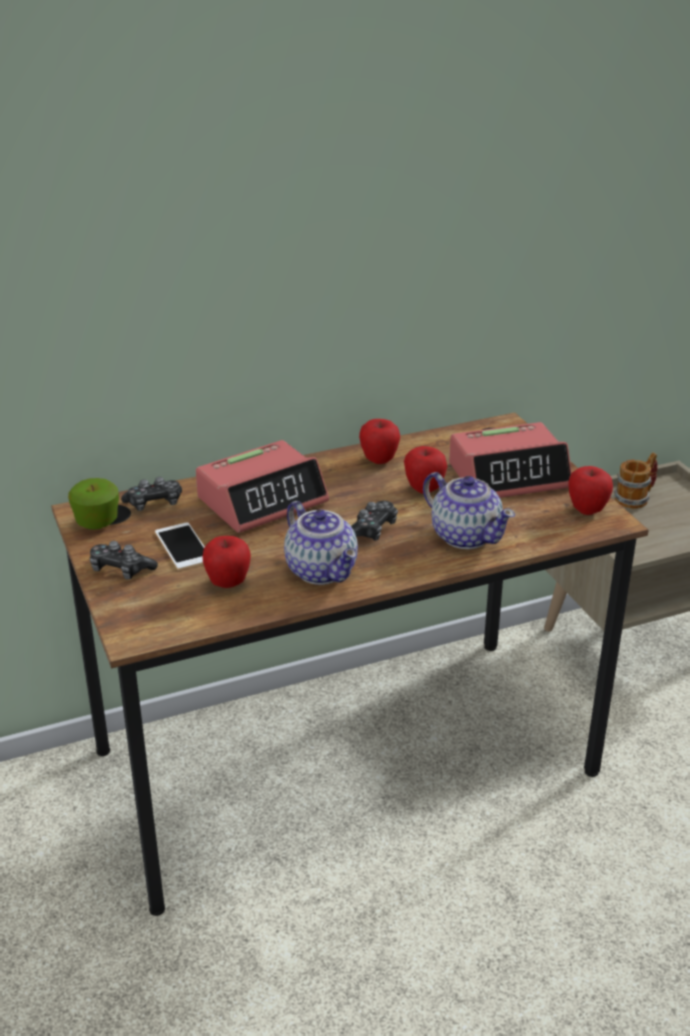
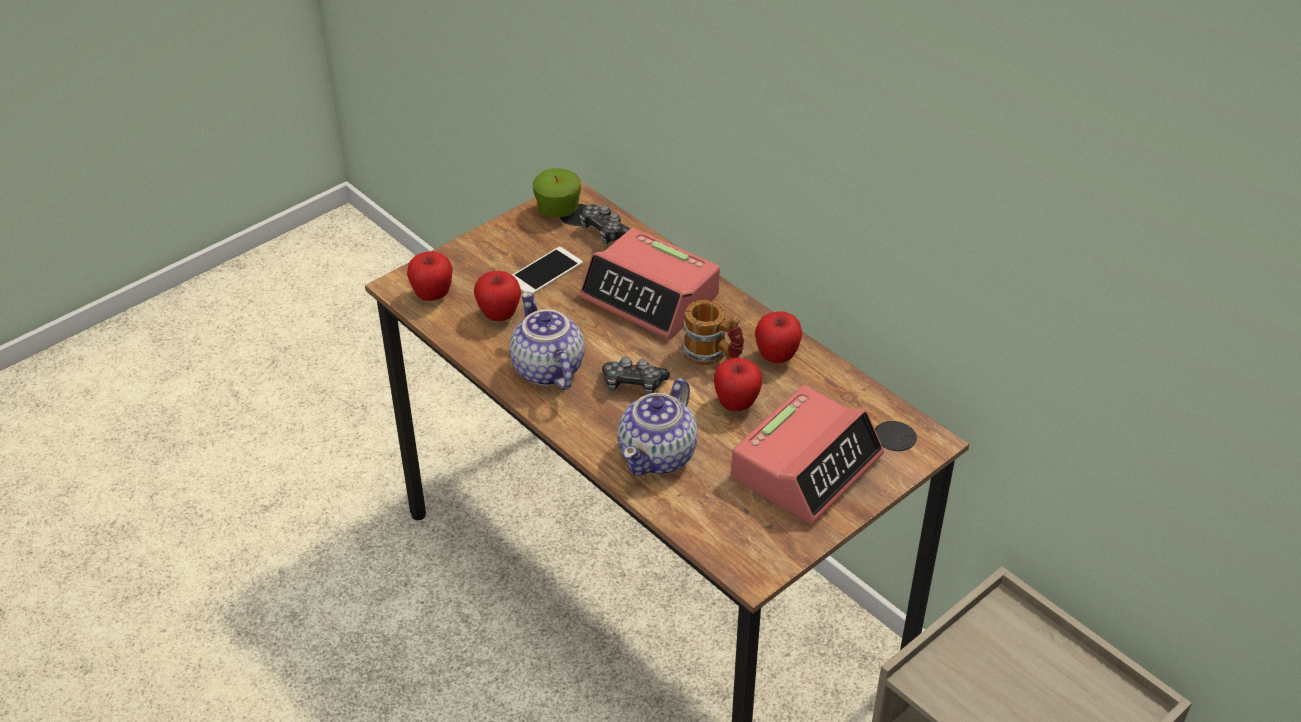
camera: 70 degrees right, 10 degrees up
(121, 569) = (492, 248): game controller -> none
(323, 571) = (546, 369): teapot -> teapot turned 120 degrees clockwise
(509, 475) = (806, 466): alarm clock -> alarm clock turned 105 degrees counterclockwise
(587, 510) = (765, 546): apple -> apple (432, 295)
(635, 498) = (1067, 671): mug -> mug (712, 355)

